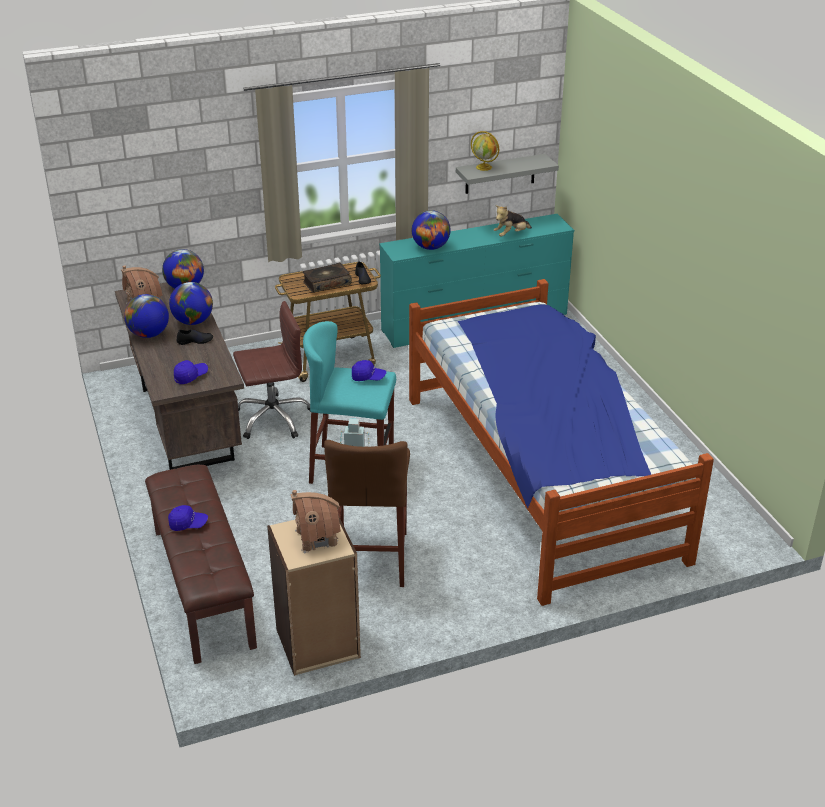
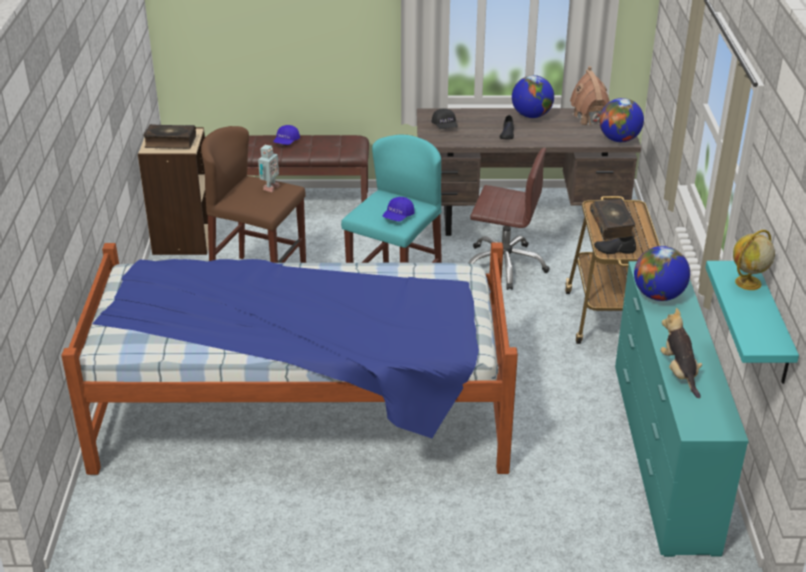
camera: 110 degrees right, 0 degrees up
(191, 376) = (445, 126): blue cap -> black cap
(193, 321) = (545, 136): globe -> none
(273, 418) = (505, 265): brown office chair -> brown office chair turned 75 degrees counterclockwise
(316, 537) = (170, 142): toy house -> book
(500, 174) = (772, 325): grey shelf -> turquoise shelf

